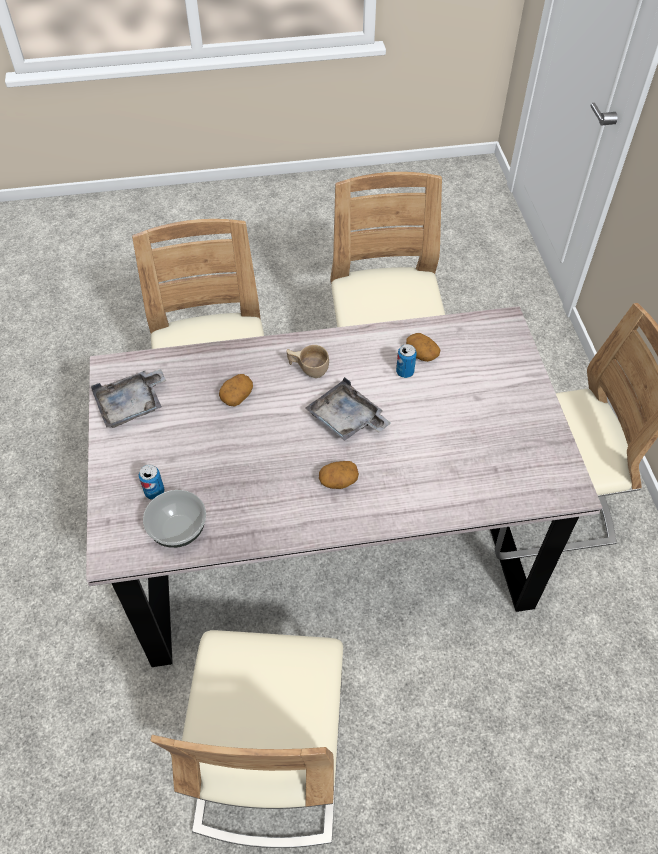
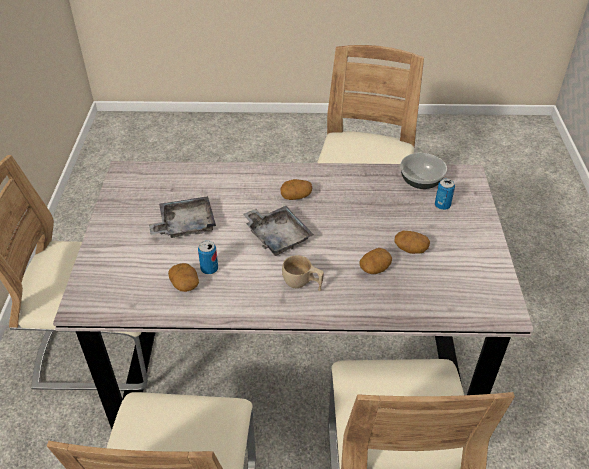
camera: 170 degrees left, 10 degrees down
(132, 405) = (475, 272): grey tray -> grey tray (185, 225)
(198, 424) = (410, 249): none -> potato

